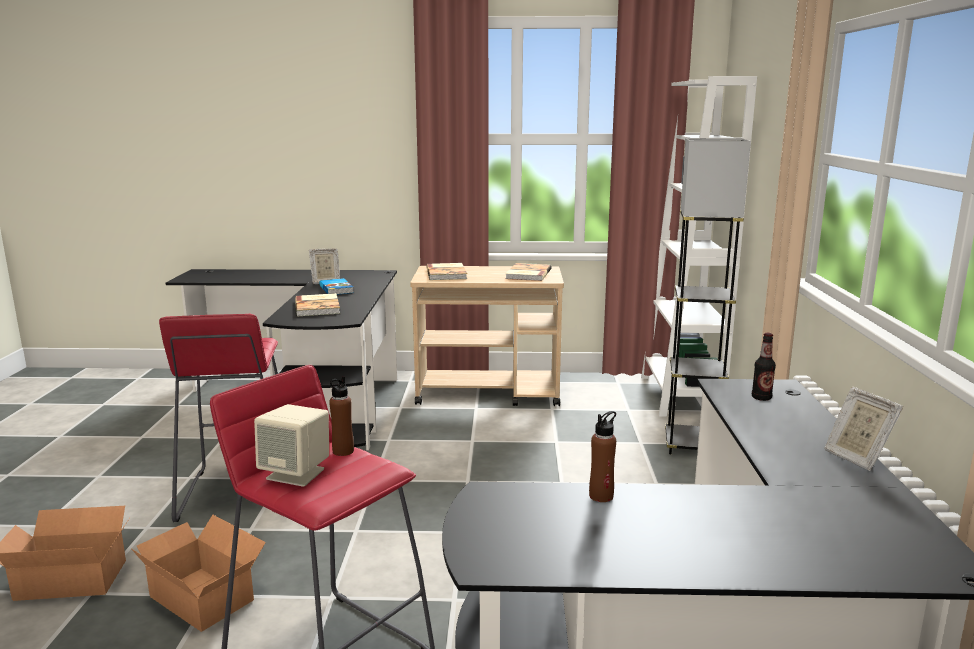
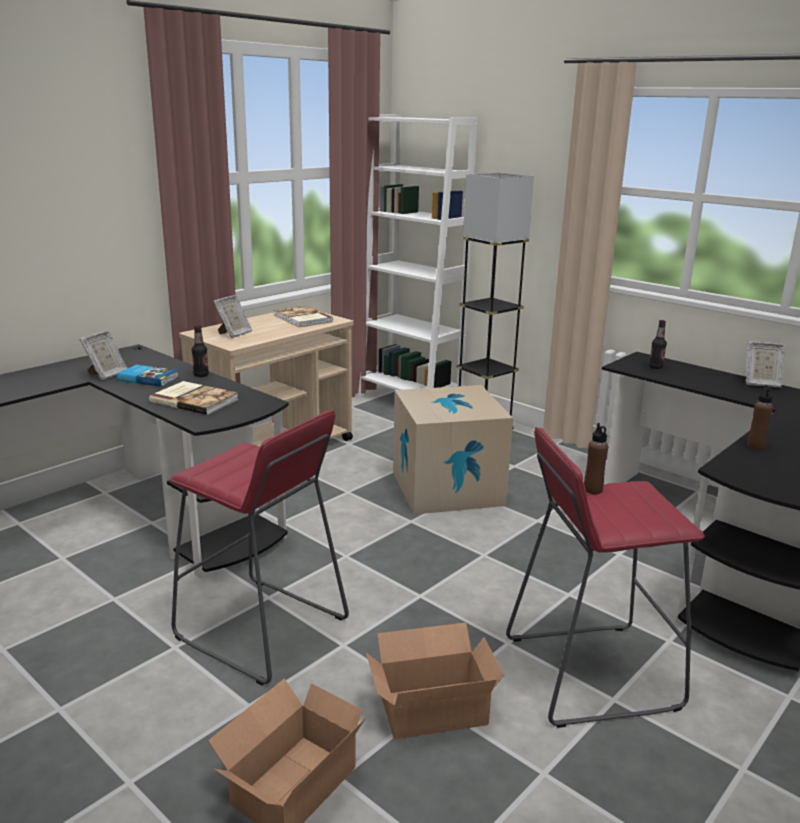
camera: 50 degrees left, 5 degrees up
(296, 474) = (619, 515): beige speaker -> none
(367, 295) = (201, 375): none -> bottle
(447, 273) = (234, 334): book -> picture frame
(551, 472) = (447, 488): none -> cardboard box

